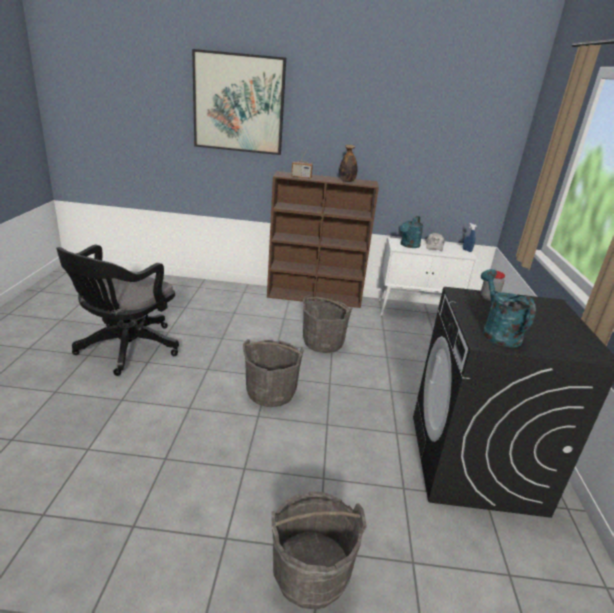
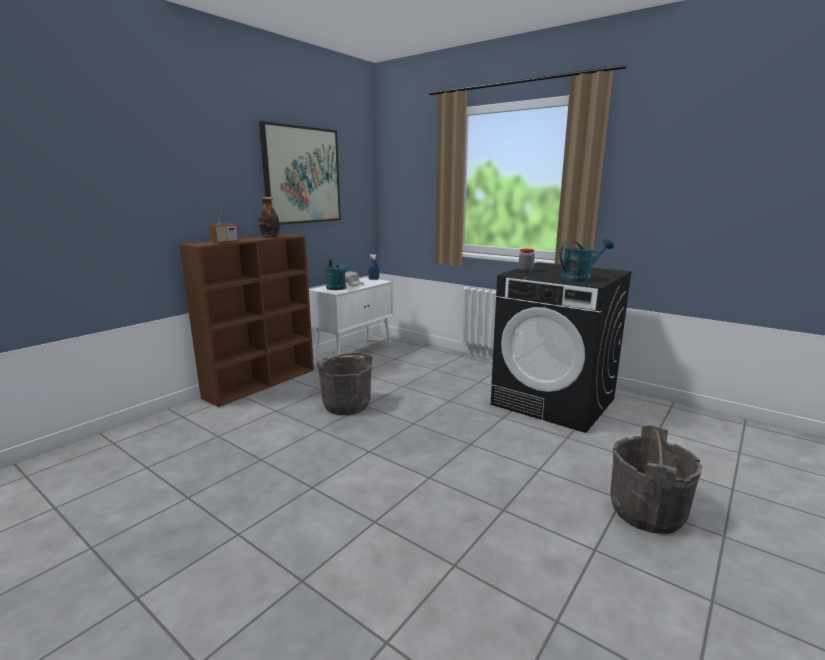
camera: 55 degrees left, 10 degrees down
(125, 349) = (176, 550): black office chair -> none
(239, 103) = (105, 160): picture -> picture (302, 175)
(271, 392) = (397, 458): grey bucket -> none
(497, 332) = (580, 278): turquoise watering can -> turquoise watering can turned 135 degrees clockwise

